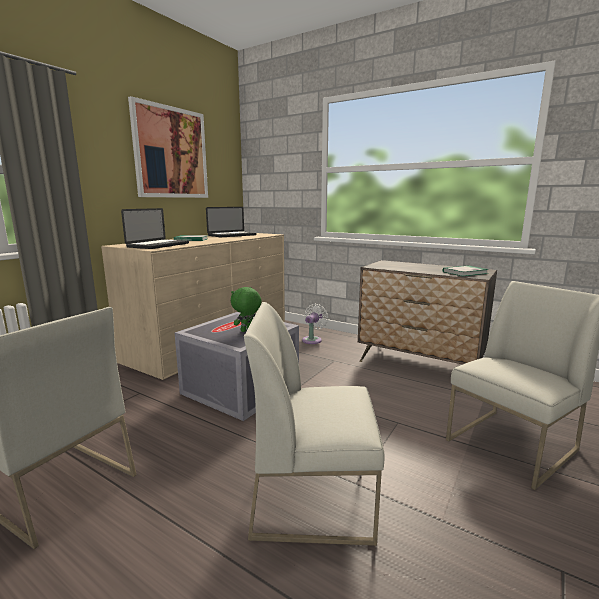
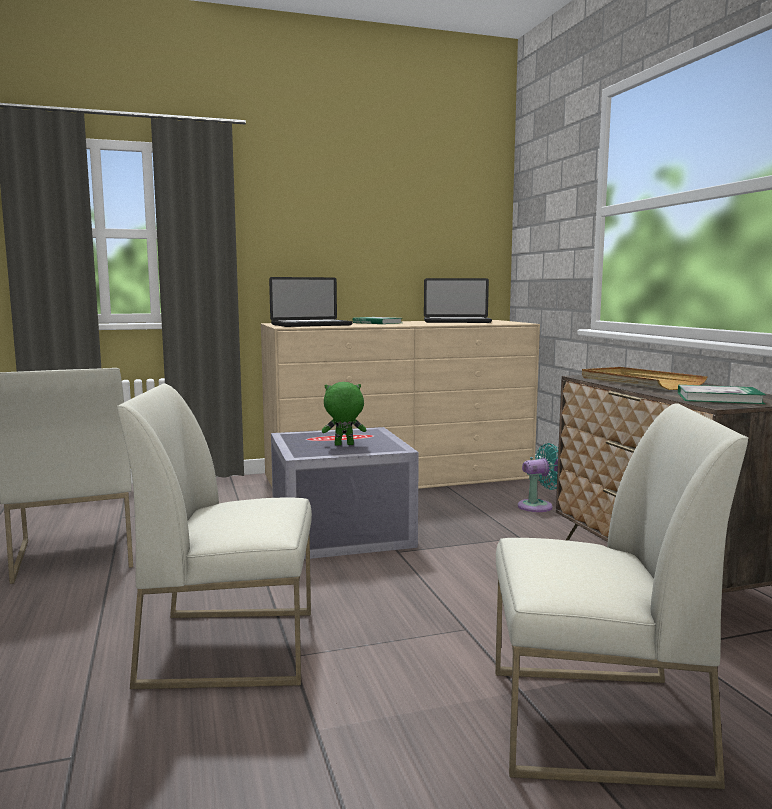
camera: 40 degrees right, 5 degrees down
(171, 153) = (378, 203): picture -> none
(313, 340) = (538, 506): white fan -> turquoise fan
(314, 497) = (232, 646): white chair -> white chair turned 45 degrees counterclockwise
(405, 267) = (638, 382): none -> beige tray

